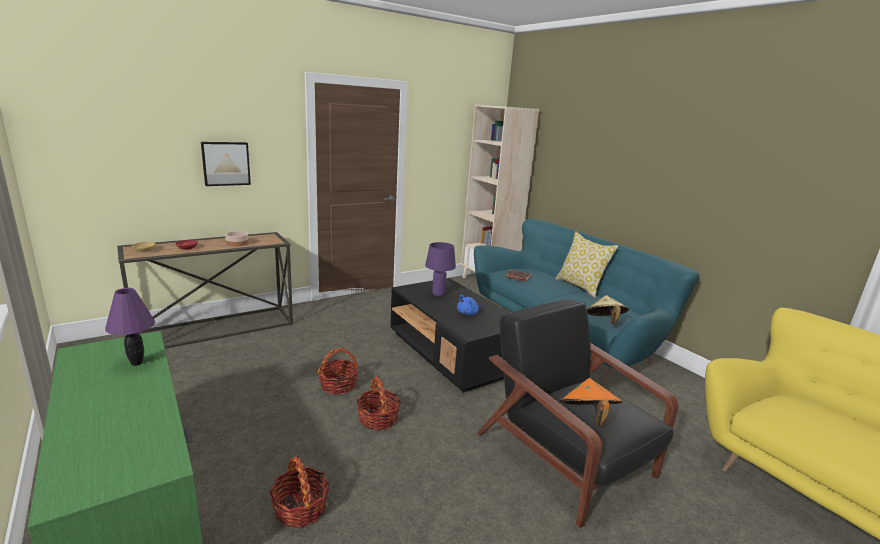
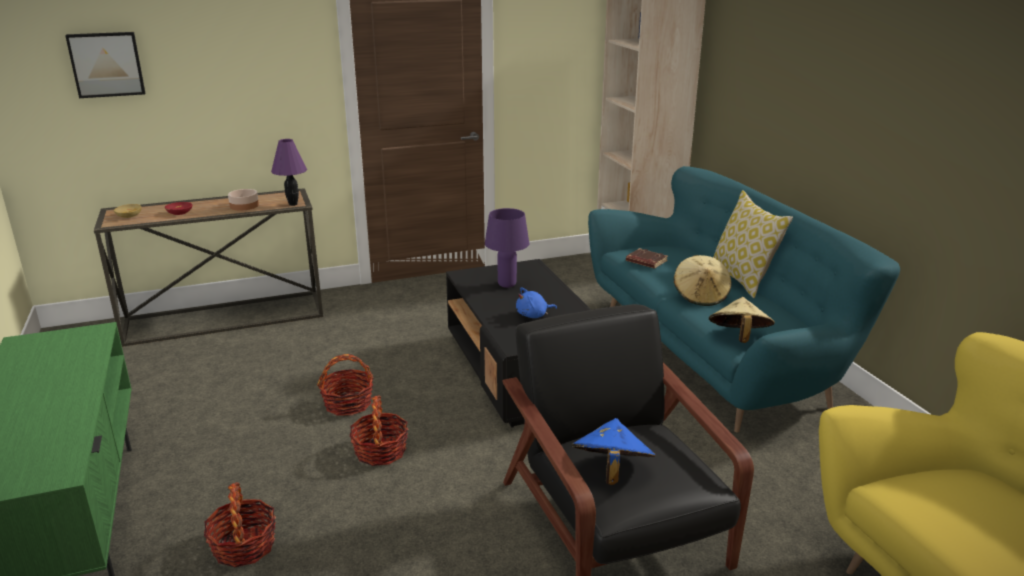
camera: 15 degrees right, 5 degrees up
(137, 363) = (76, 359): purple table lamp -> purple table lamp (293, 204)
(226, 163) = (230, 97): picture -> picture (106, 64)
(564, 297) = (700, 296): none -> beige hat
(587, 417) = (611, 472): orange hat -> blue hat

